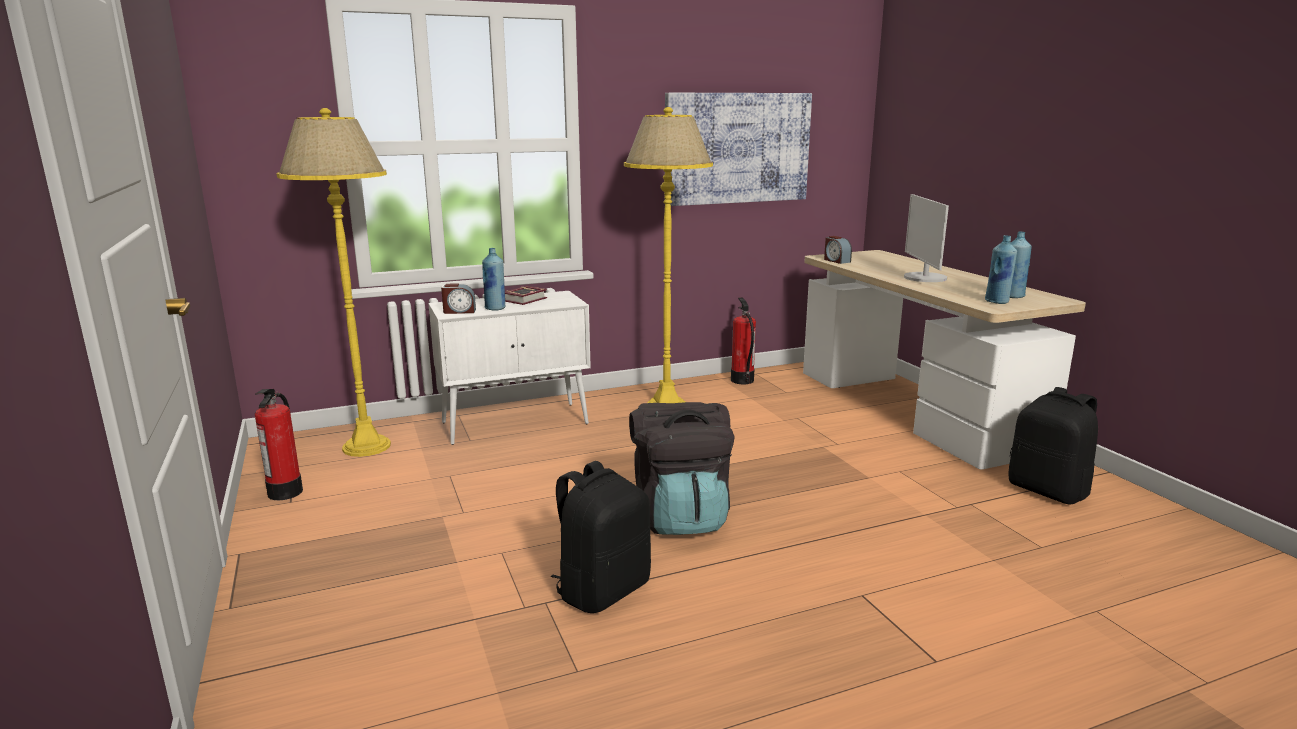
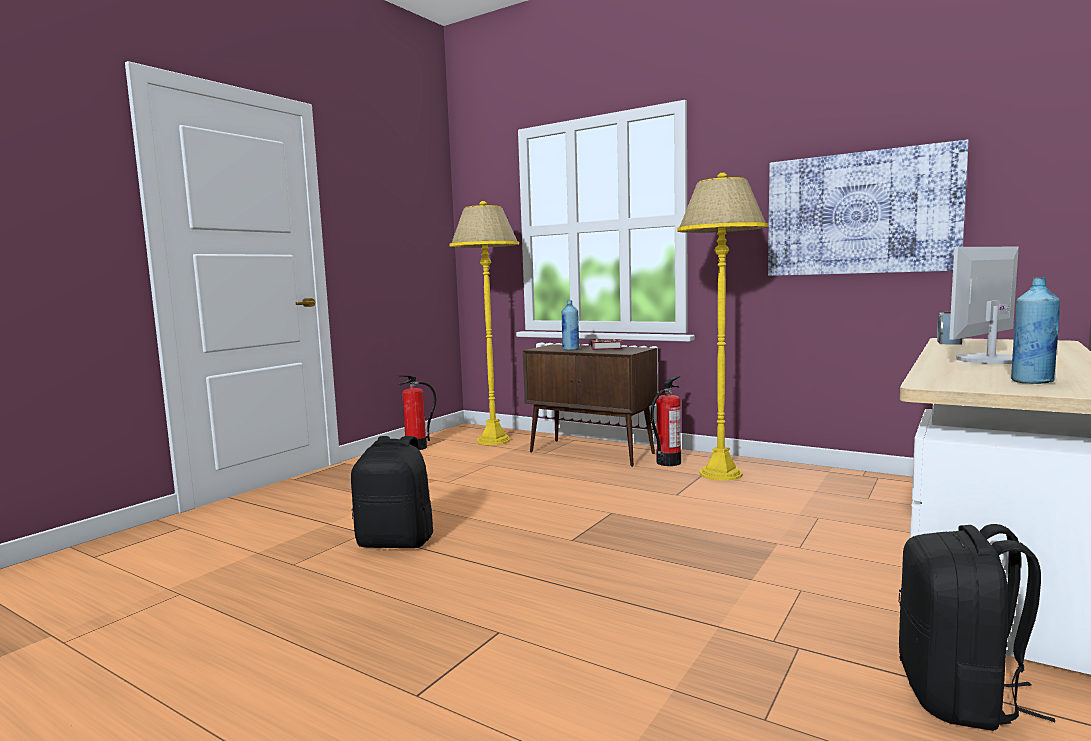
camera: 55 degrees right, 10 degrees down
(459, 311) = (547, 348): alarm clock -> none
(516, 423) = (592, 453): white cabinet -> brown cabinet
(680, 517) = (534, 532): black backpack -> none
(742, 380) = (846, 478): fire extinguisher -> fire extinguisher (668, 462)
(997, 302) = (970, 382): blue bottle -> none

